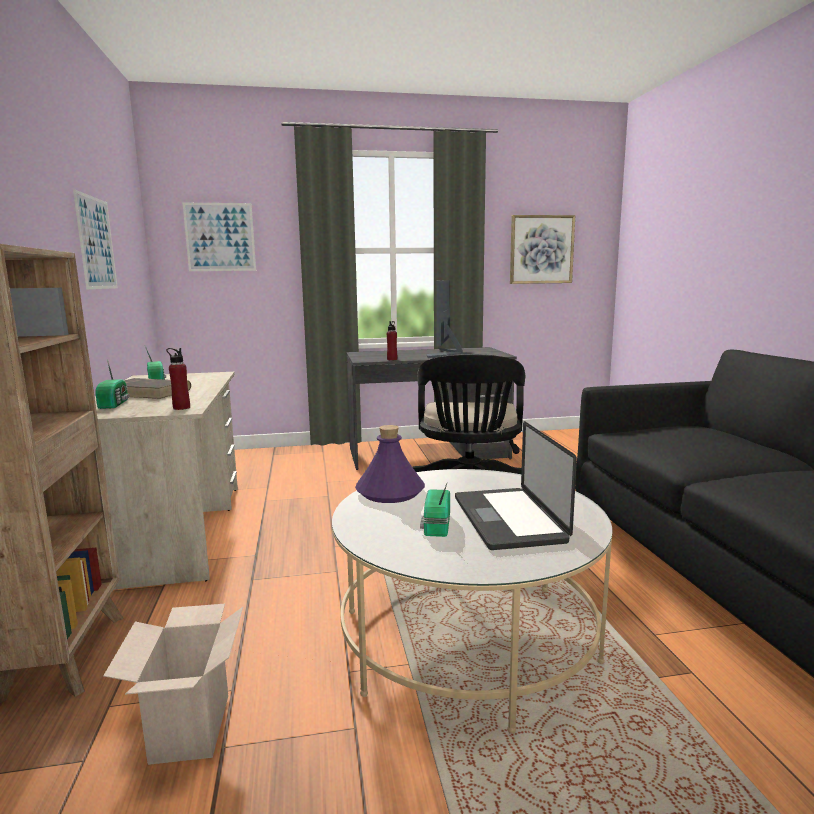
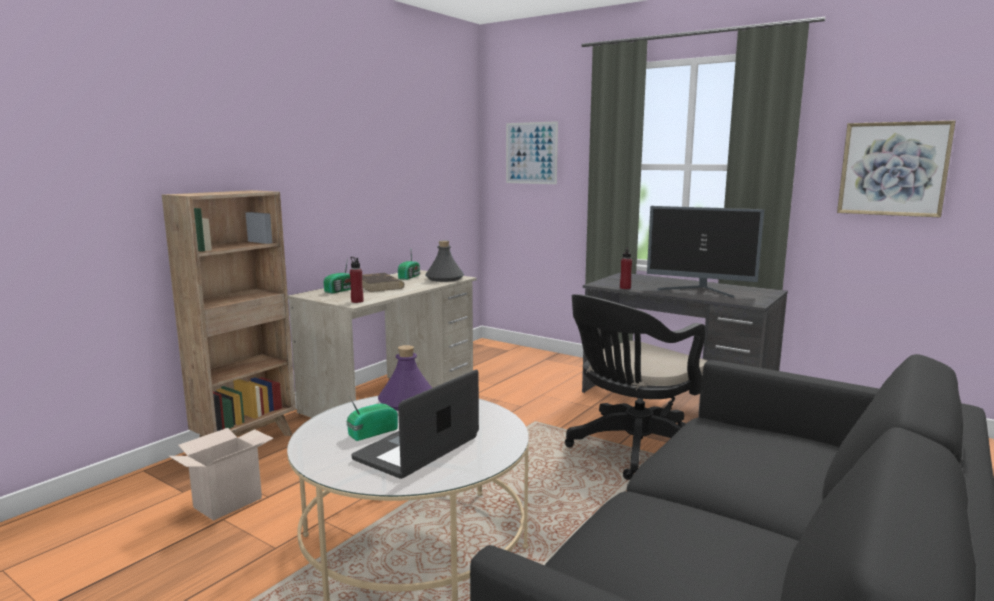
camera: 45 degrees right, 0 degrees up
(96, 243) = (391, 168): picture -> none
(205, 376) = (444, 278): none -> grey bottle
(446, 354) = (700, 291): monitor -> monitor turned 120 degrees counterclockwise

